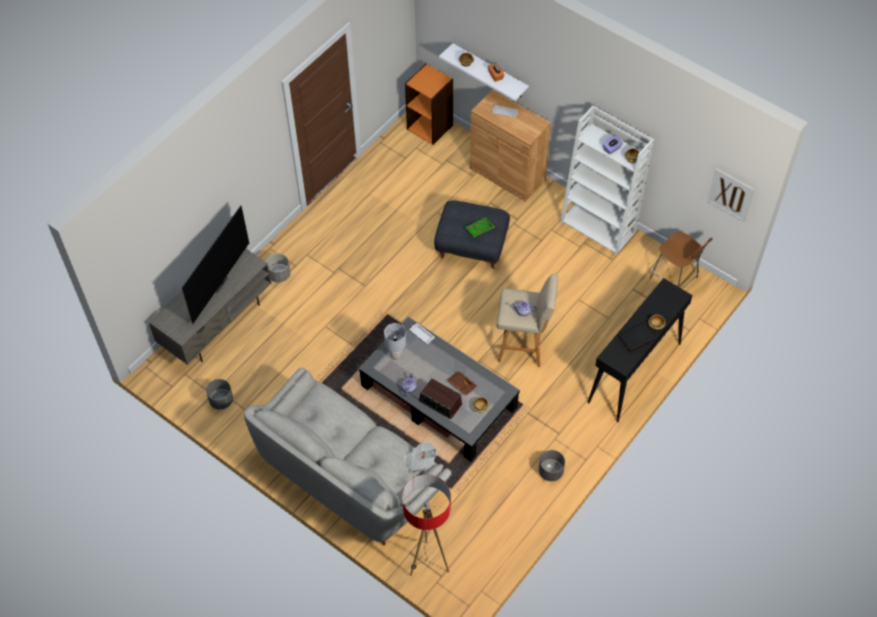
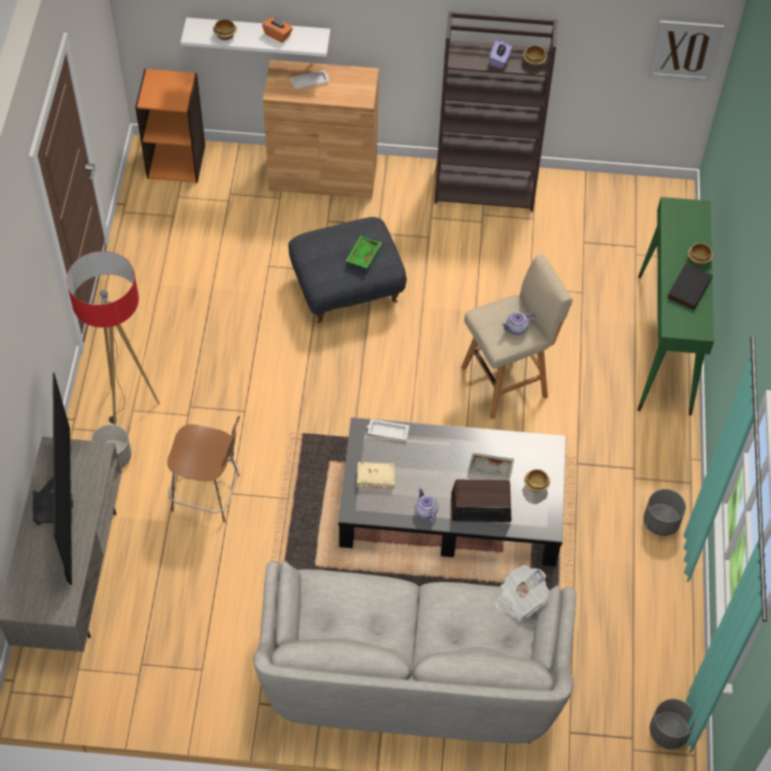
camera: 35 degrees left, 0 degrees up
(221, 400) = (160, 676): grey planter -> grey planter (668, 731)
(396, 355) = (375, 477): grey table lamp -> beige book
(428, 563) = (603, 731): floor lamp -> floor lamp (128, 407)
(461, 385) = (490, 470): brown tray -> grey tray
(599, 227) = (486, 186): white bookcase -> brown bookcase
(634, 373) = (664, 344): black console table -> green console table
(675, 279) = (623, 205): brown stool -> brown stool (208, 493)

